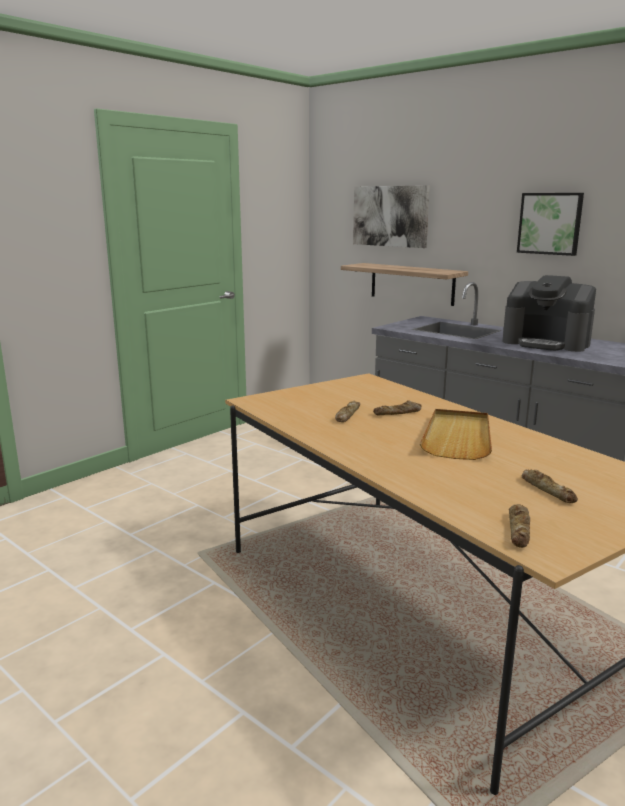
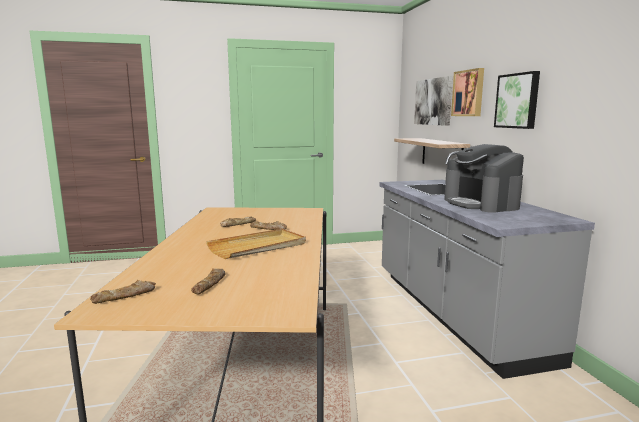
camera: 35 degrees right, 5 degrees down
(463, 209) = (469, 93): none -> picture

